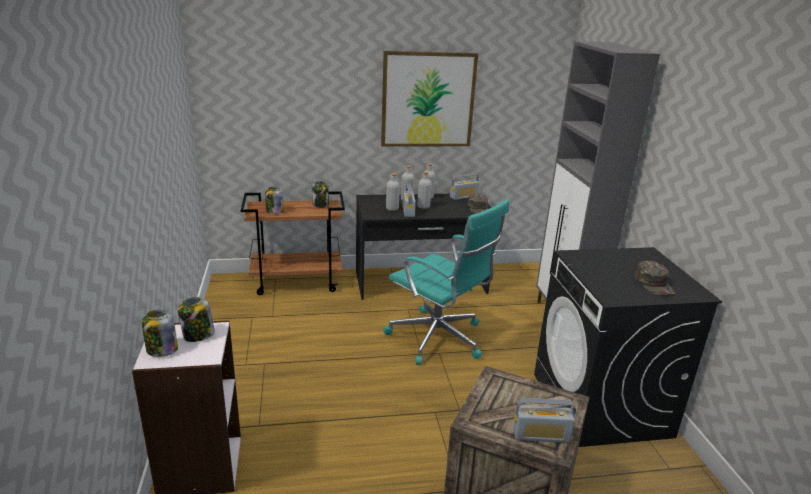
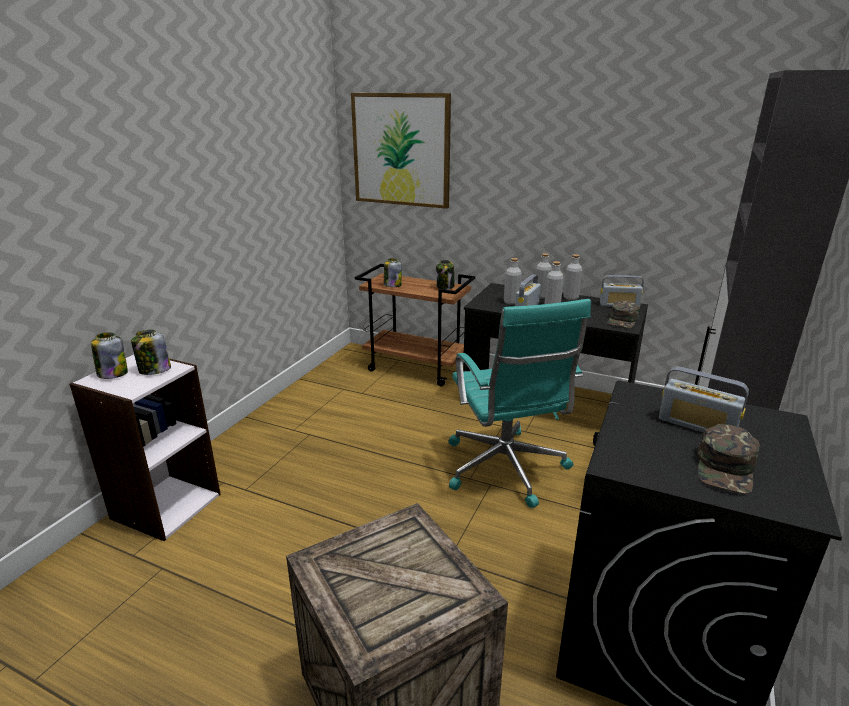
camera: 35 degrees right, 0 degrees up
(428, 100) = (585, 173): picture -> picture (401, 150)
(541, 435) = (372, 621): radio -> radio (697, 425)

